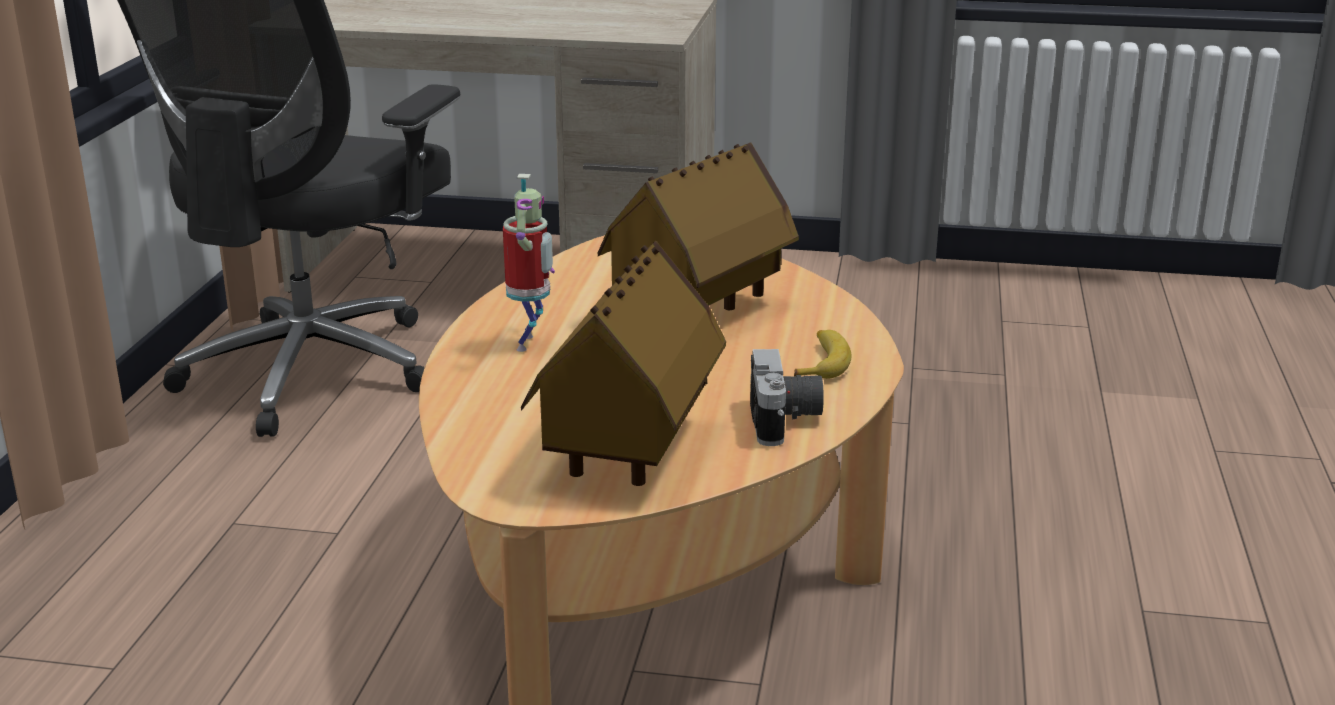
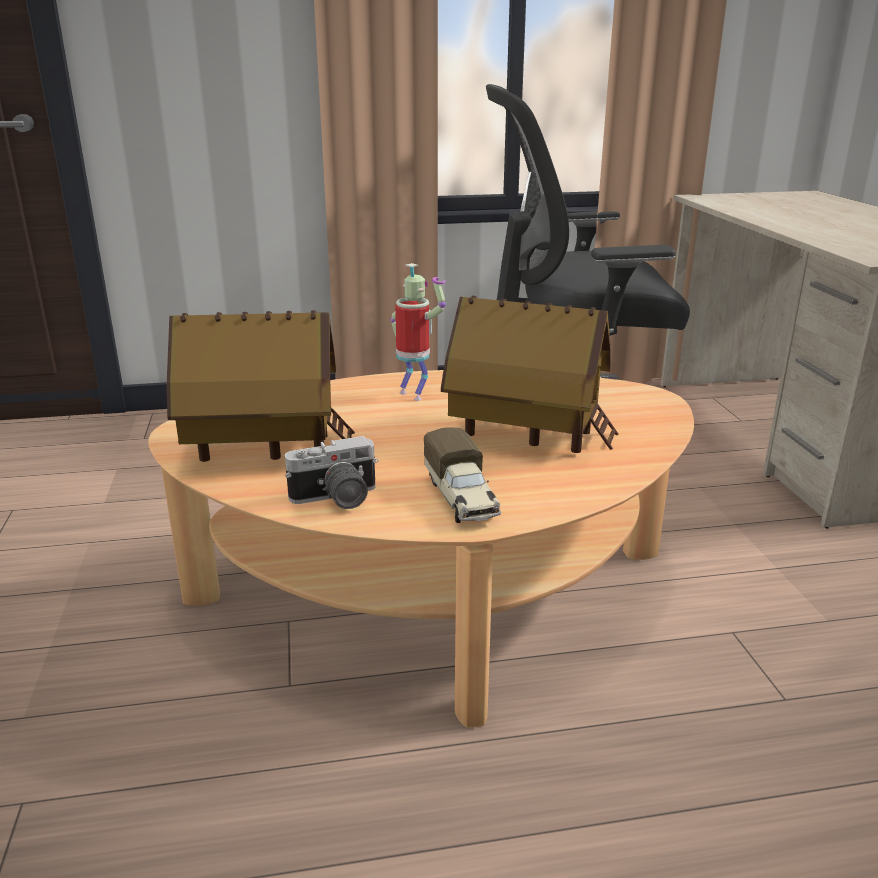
camera: 70 degrees right, 0 degrees up
(531, 344) = (414, 395): toy robot -> toy robot turned 120 degrees counterclockwise
(821, 363) = (462, 499): banana -> toy truck

